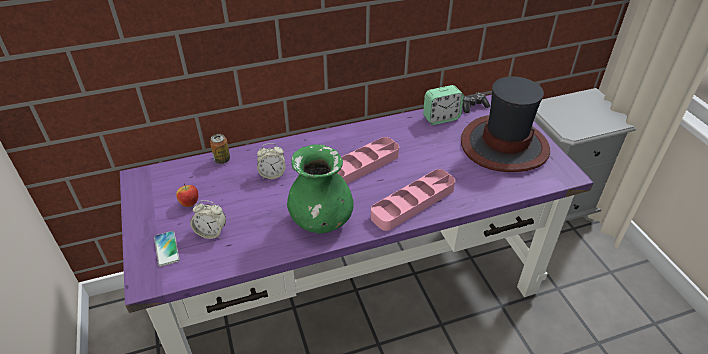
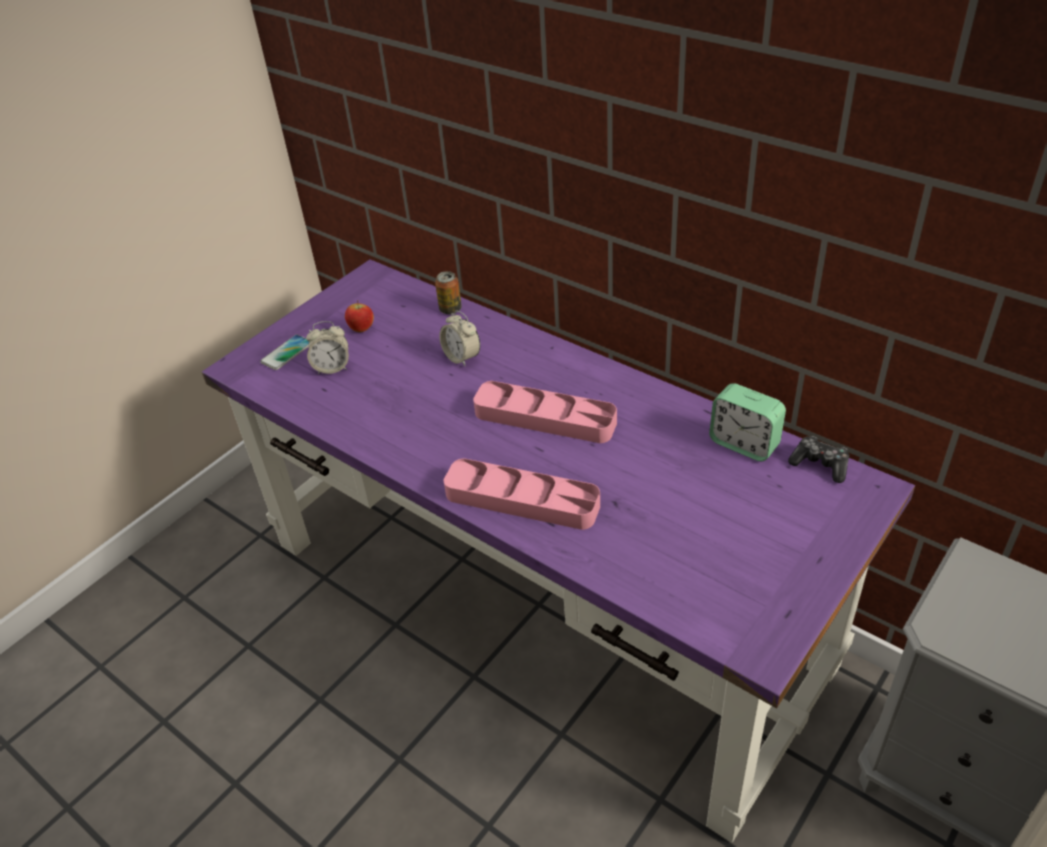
camera: 60 degrees right, 0 degrees up
(211, 232) = (332, 367): alarm clock -> alarm clock turned 75 degrees counterclockwise
(321, 220) = (418, 436): green vase -> none
(504, 145) = (754, 542): hat -> none

